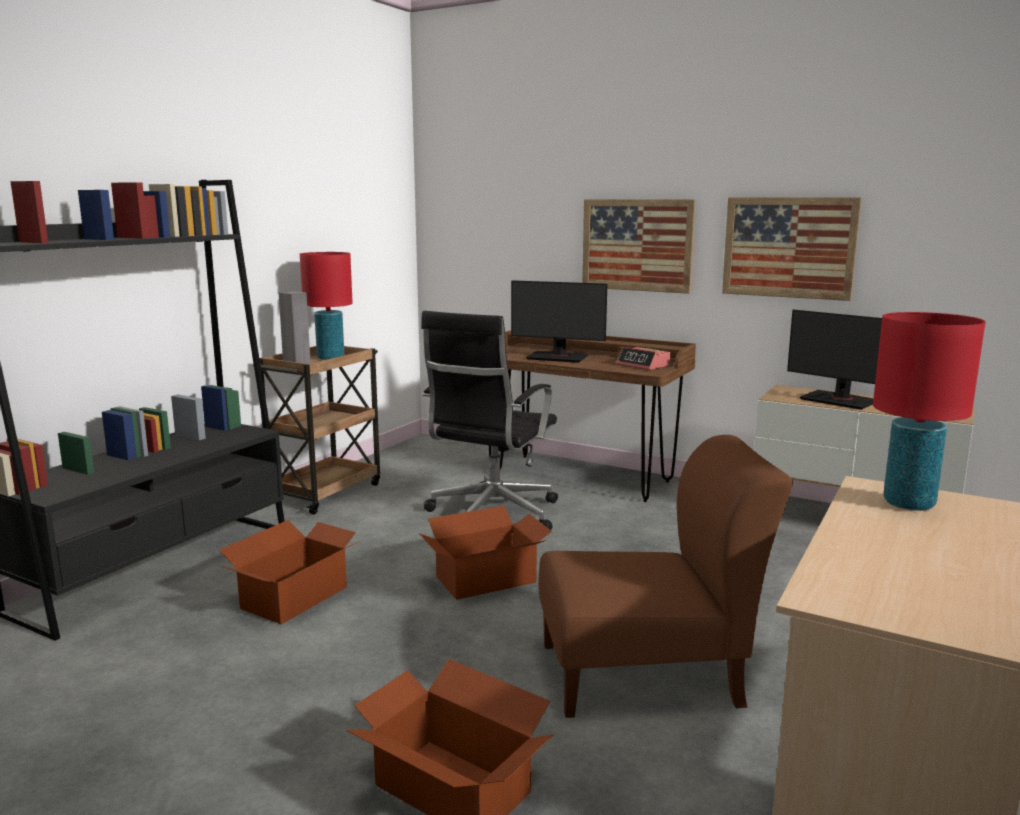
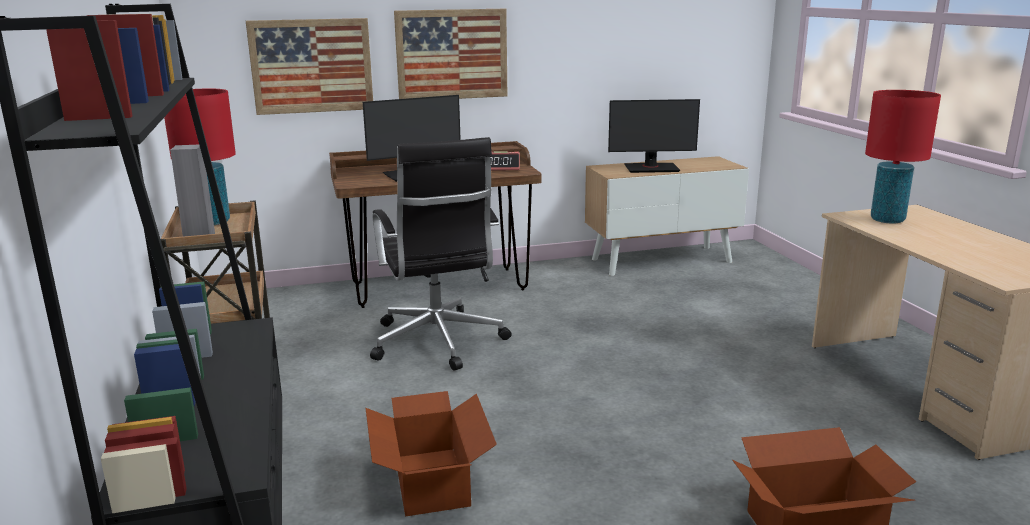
camera: 45 degrees left, 5 degrees up
(487, 580) = (544, 391): cardboard box -> none
(648, 674) = (756, 400): brown chair -> none
(788, 247) = (586, 48): picture -> picture (311, 66)

